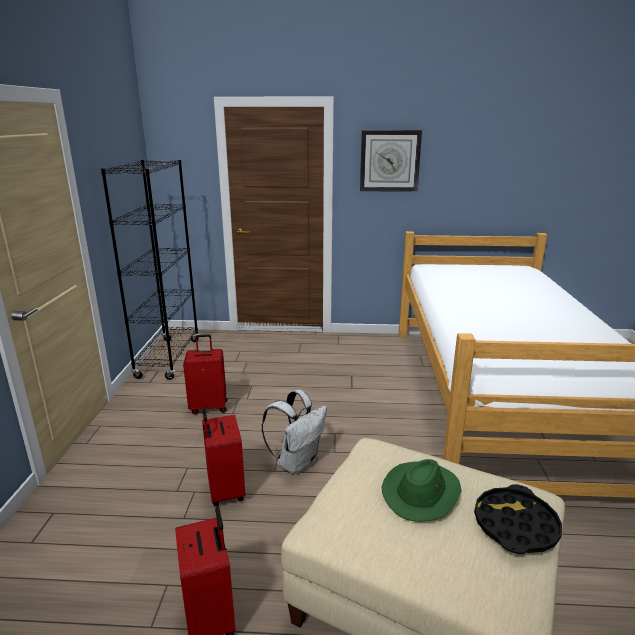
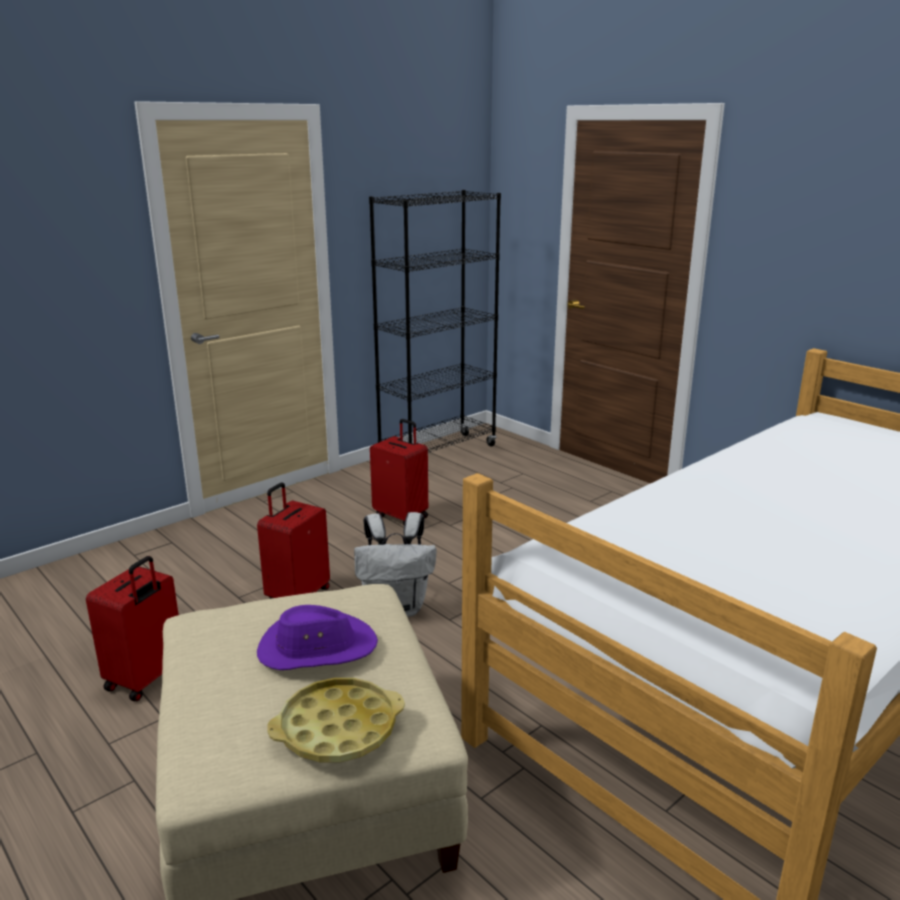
camera: 45 degrees right, 0 degrees up
(390, 161) = (801, 217): wall clock -> none
(421, 492) = (316, 648): green hat -> purple hat
(515, 525) = (337, 728): black tray -> yellow tray

